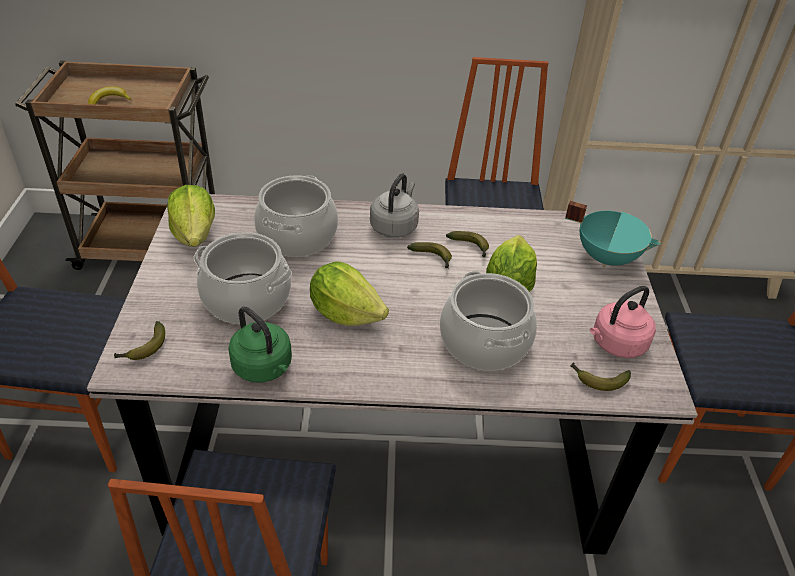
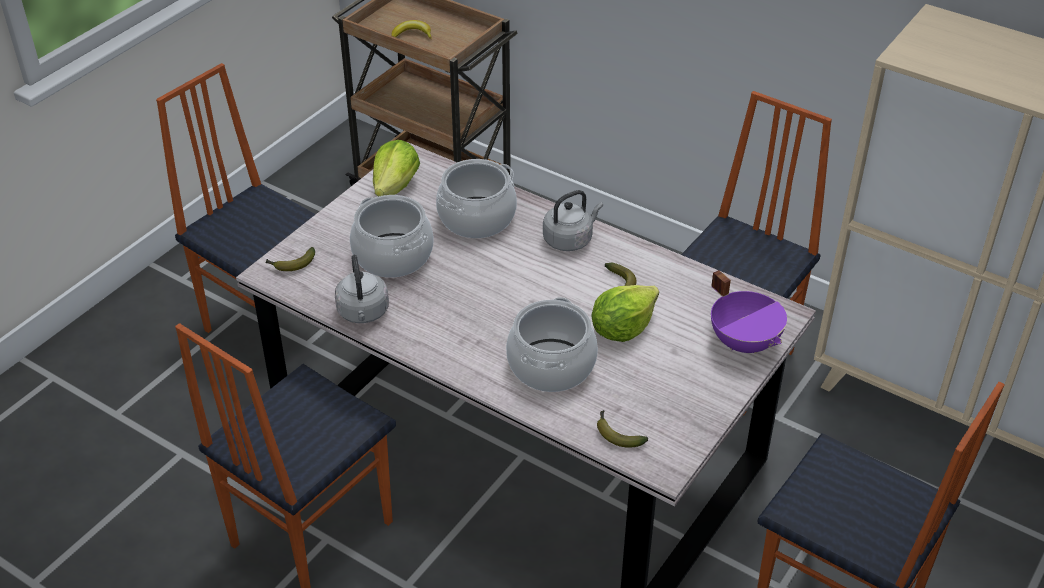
camera: 35 degrees right, 0 degrees up
(264, 368) = (363, 313): green kettle -> grey kettle
(345, 313) = (459, 297): lettuce -> none
(433, 259) = (576, 281): banana -> none
(606, 257) = (745, 342): turquoise cooking pot -> purple cooking pot
(616, 344) = (666, 415): pink kettle -> none

